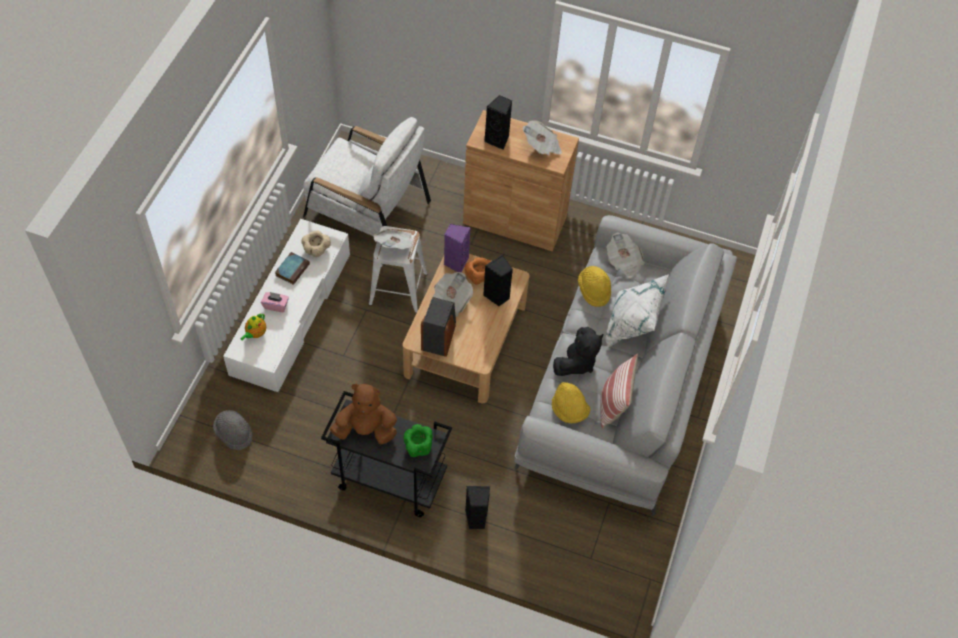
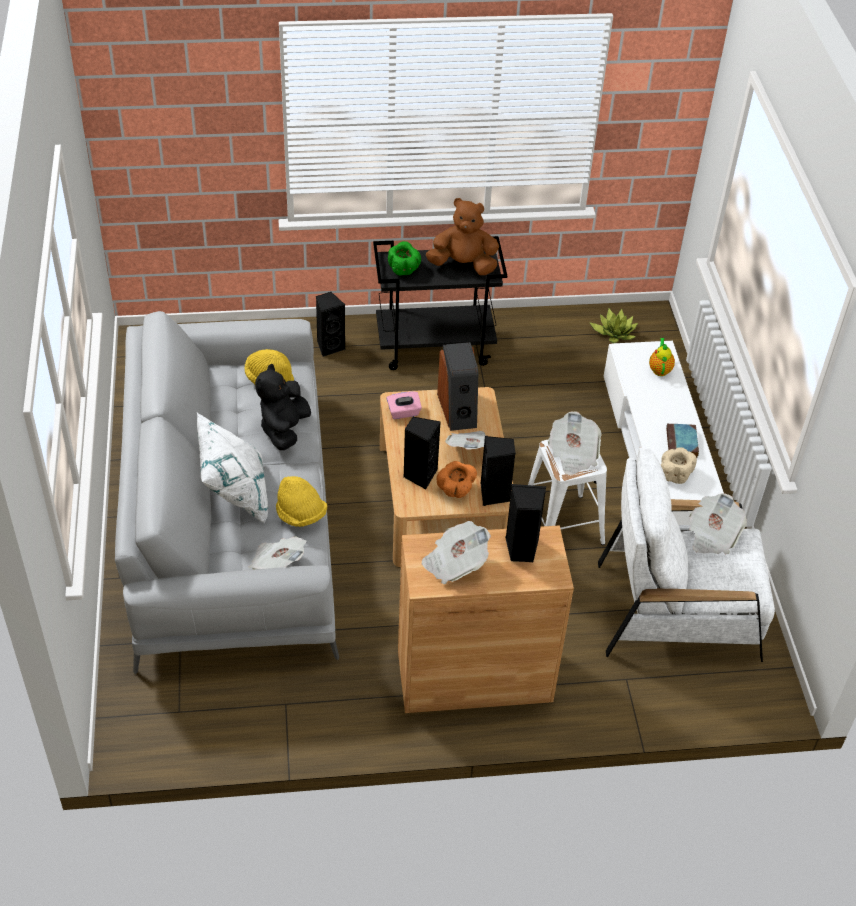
camera: 155 degrees right, 10 degrees down
(234, 433) = (614, 333): grey hat -> potted plant
(276, 305) = (664, 402): pink tissue box -> pink tissue box (404, 412)
(338, 184) = (712, 535): none -> newspaper
(366, 430) = (463, 265): brown plush toy -> brown plush toy turned 150 degrees counterclockwise
(456, 262) = (494, 495): purple speaker -> black speaker
(613, 404) = (222, 403): pillow -> none

